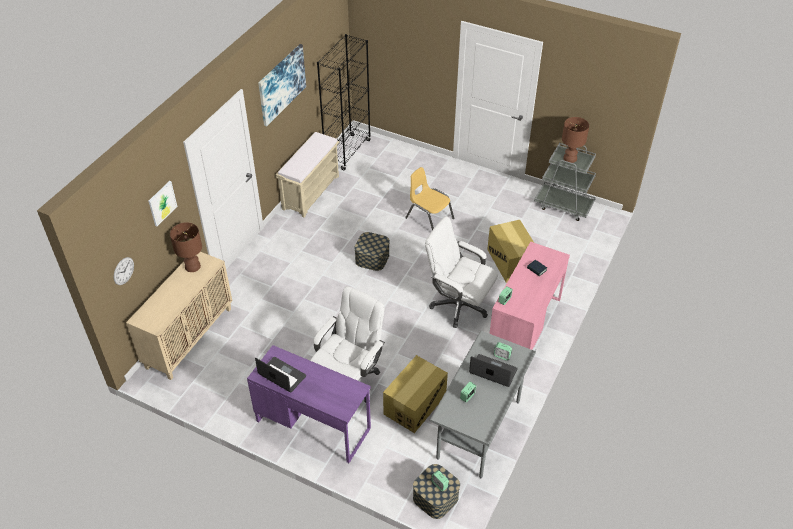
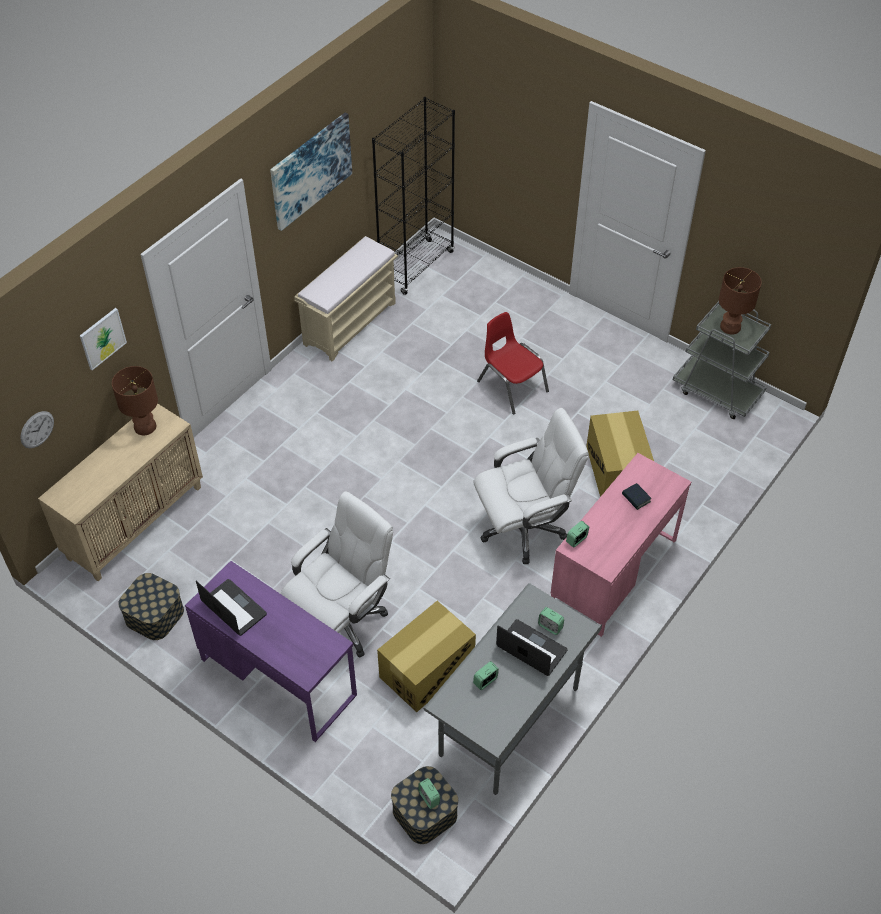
camera: 10 degrees right, 5 degrees up
(372, 258) = (415, 437): storage box -> storage box (154, 615)
(429, 218) = (512, 386): yellow chair -> red chair
(458, 305) = (524, 528): white office chair -> white office chair turned 120 degrees clockwise

